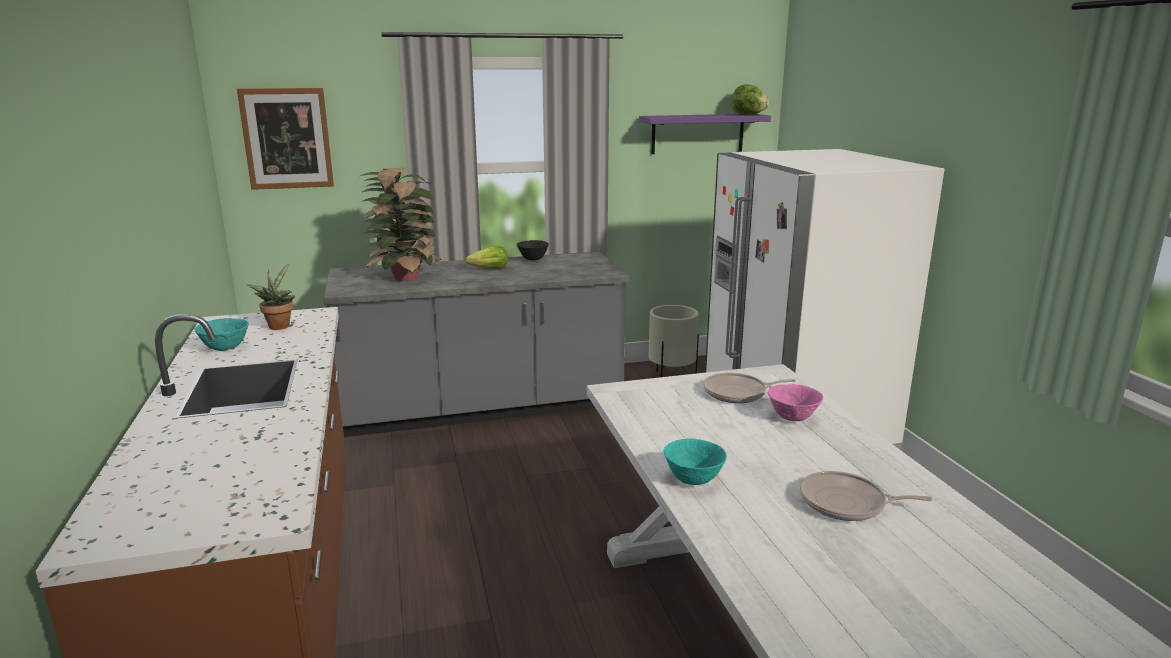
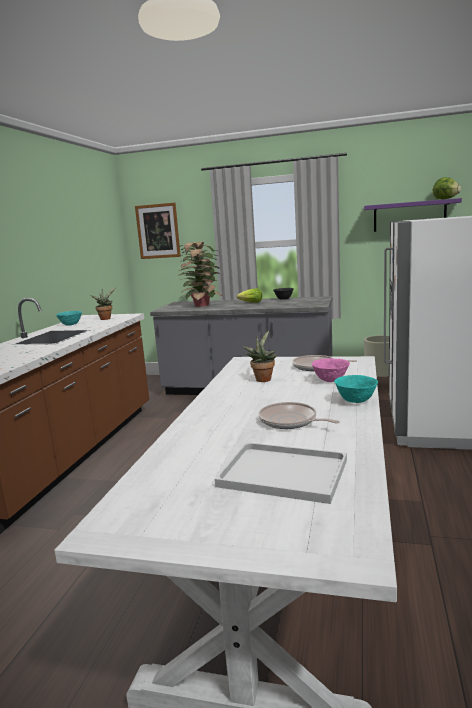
camera: 30 degrees right, 5 degrees down
(693, 479) = (218, 399): turquoise bowl -> turquoise bowl (356, 401)
(698, 427) = (263, 379): none -> potted plant
(962, 600) = (280, 473): none -> white tray

